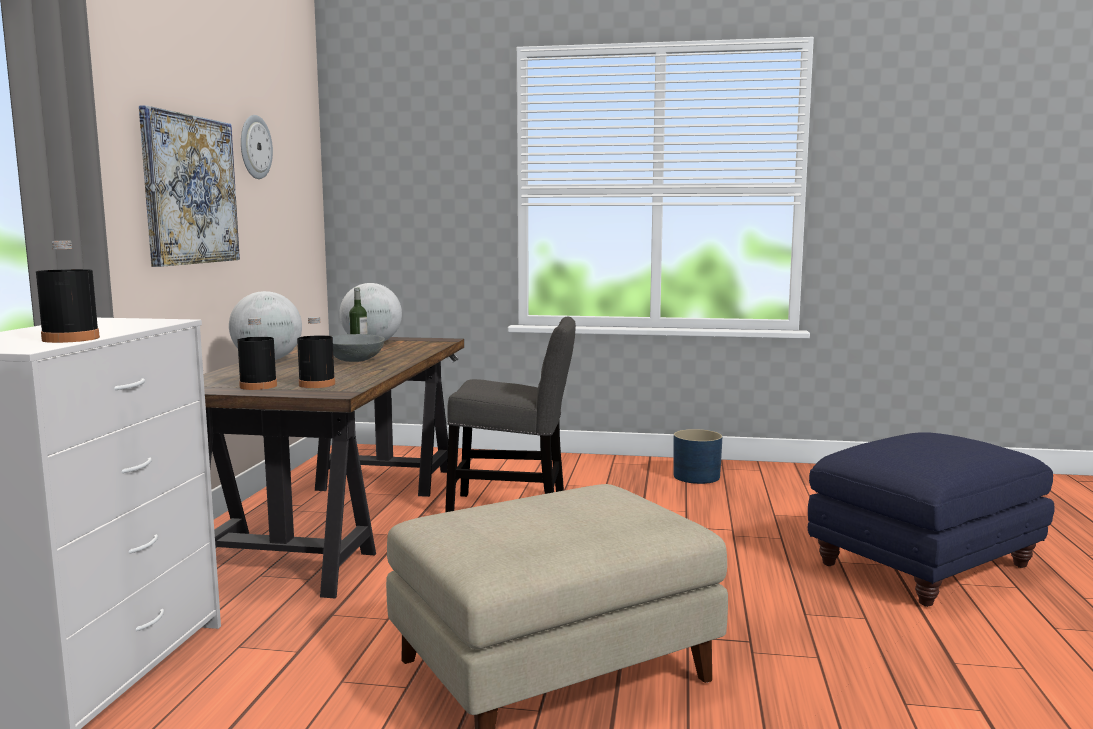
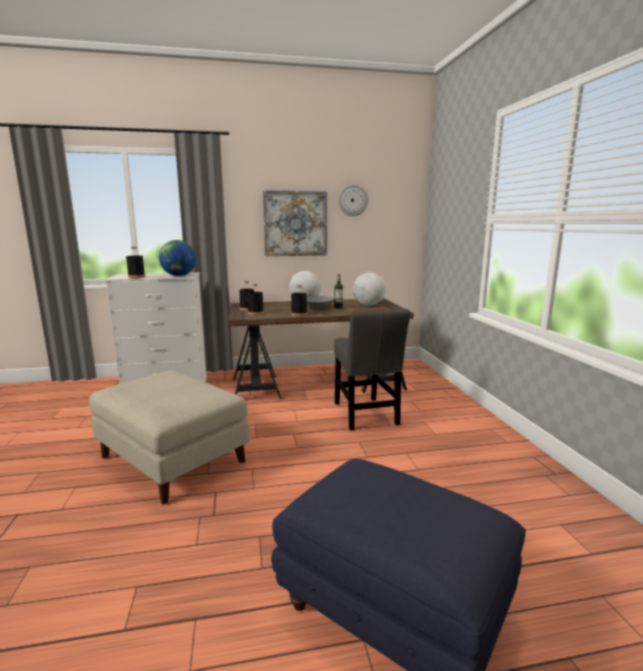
camera: 70 degrees right, 5 degrees up
(143, 323) = (179, 276): none -> globe
(380, 369) = (299, 314): none -> black bottle
(696, 476) = (504, 465): blue planter -> none

